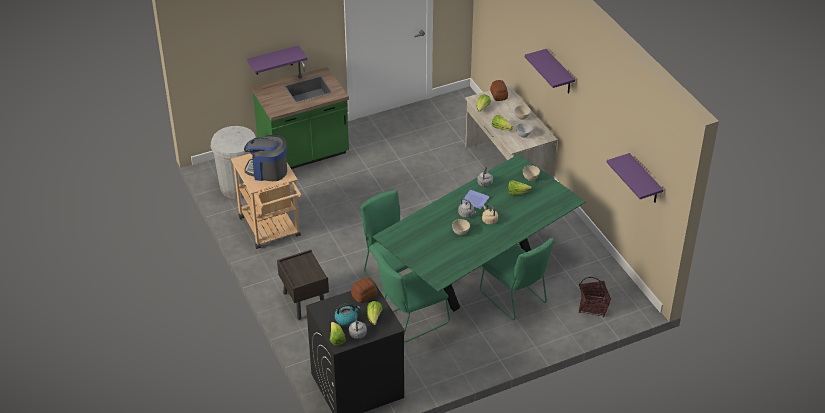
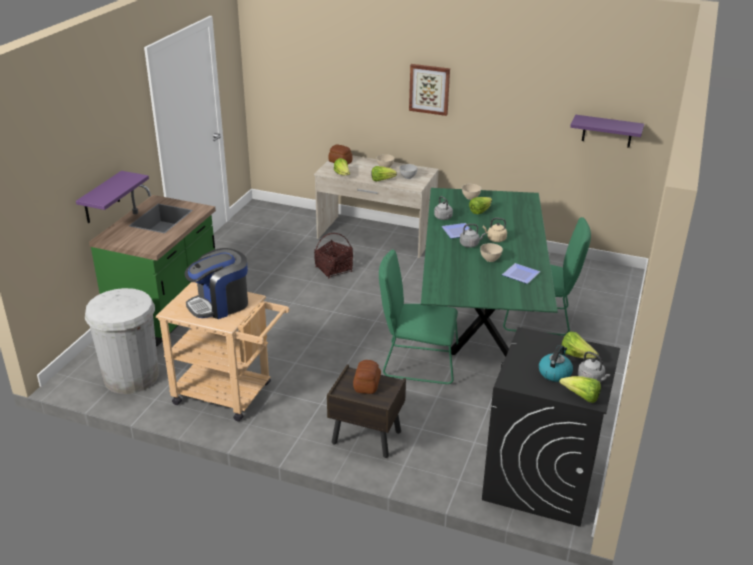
camera: 45 degrees left, 10 degrees down
(363, 295) = (529, 343): bread -> bread (366, 385)
(411, 321) = (491, 388): green chair -> none
(460, 255) = (522, 275): none -> plate
(559, 73) = (429, 89): purple shelf -> picture
(593, 306) = (599, 291): basket -> basket (334, 269)

